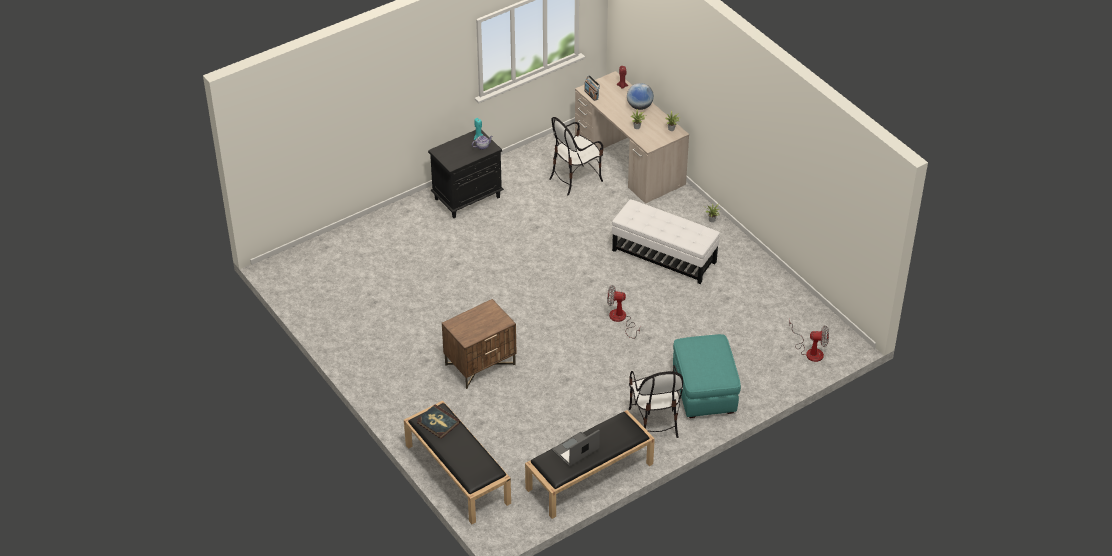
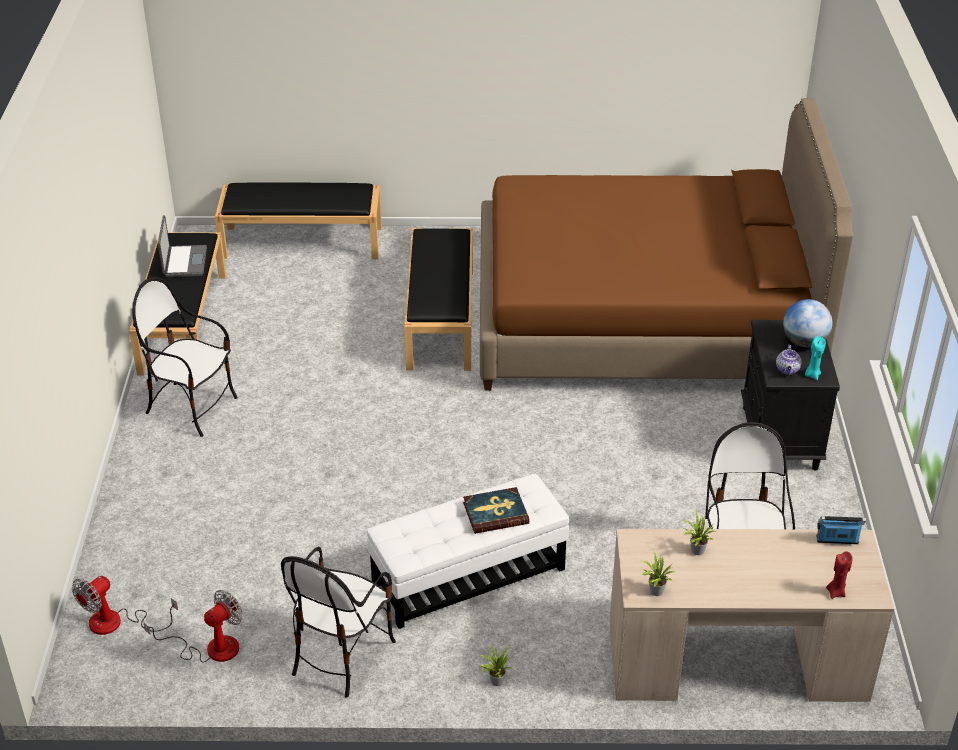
camera: 125 degrees right, 5 degrees down
(406, 284) = (642, 319): none -> brown bed
(438, 423) = (342, 195): book -> book (495, 513)
(480, 364) = (441, 319): brown nightstand -> black bench
(621, 320) = (389, 465): fan -> fan (210, 648)
(639, 106) = (755, 584): globe -> globe (804, 342)
(704, 390) = (184, 475): turquoise ottoman -> none
(748, 271) = (341, 654): none -> chair

